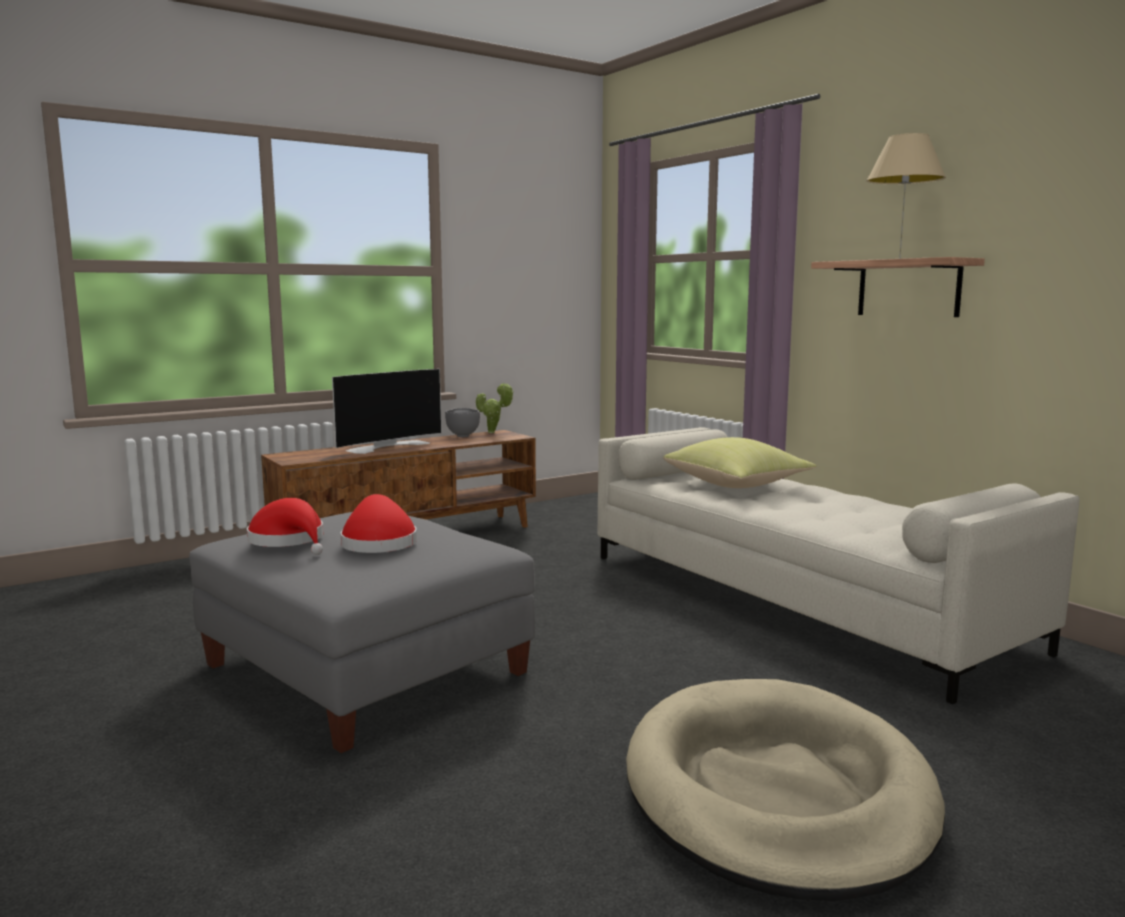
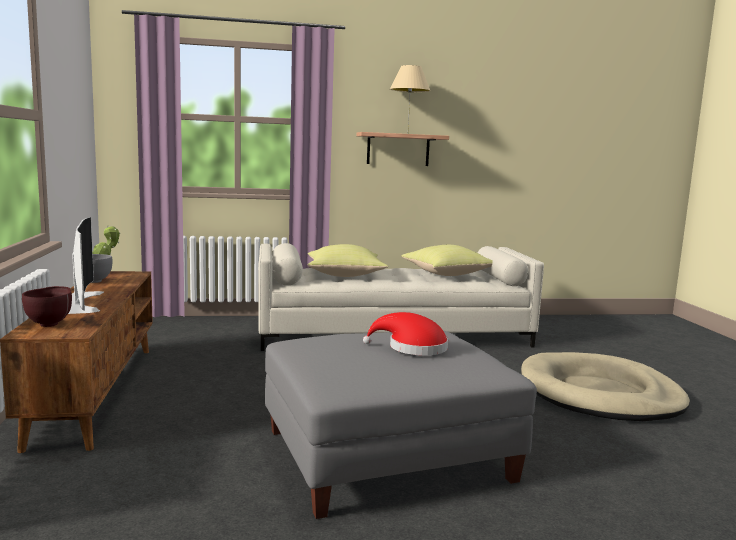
camera: 65 degrees left, 0 degrees up
(290, 541) = (374, 368): red hat -> none
(310, 453) = (50, 324): none -> brown bowl
(891, 519) = (447, 274): none -> yellow pillow

